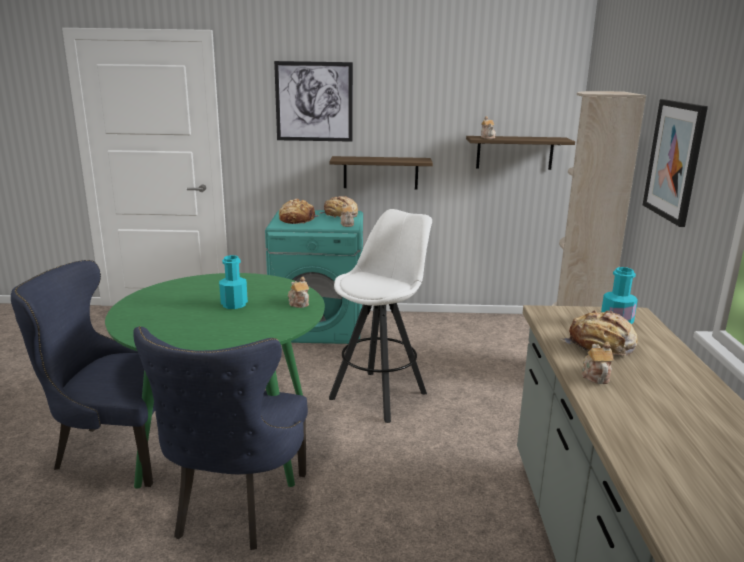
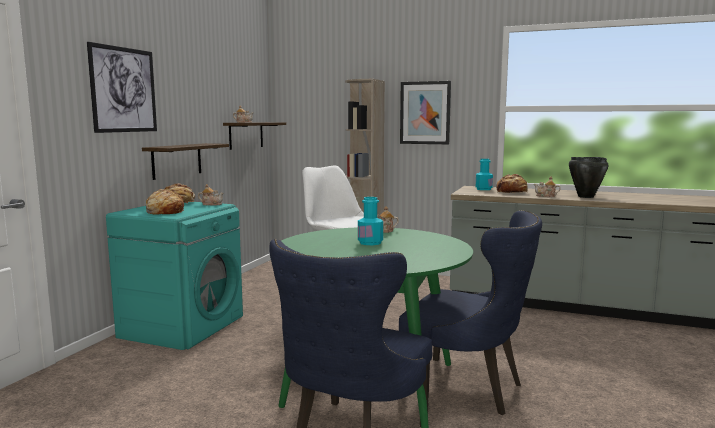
camera: 70 degrees left, 10 degrees down
(643, 416) = (585, 196): none -> black cooking pot

